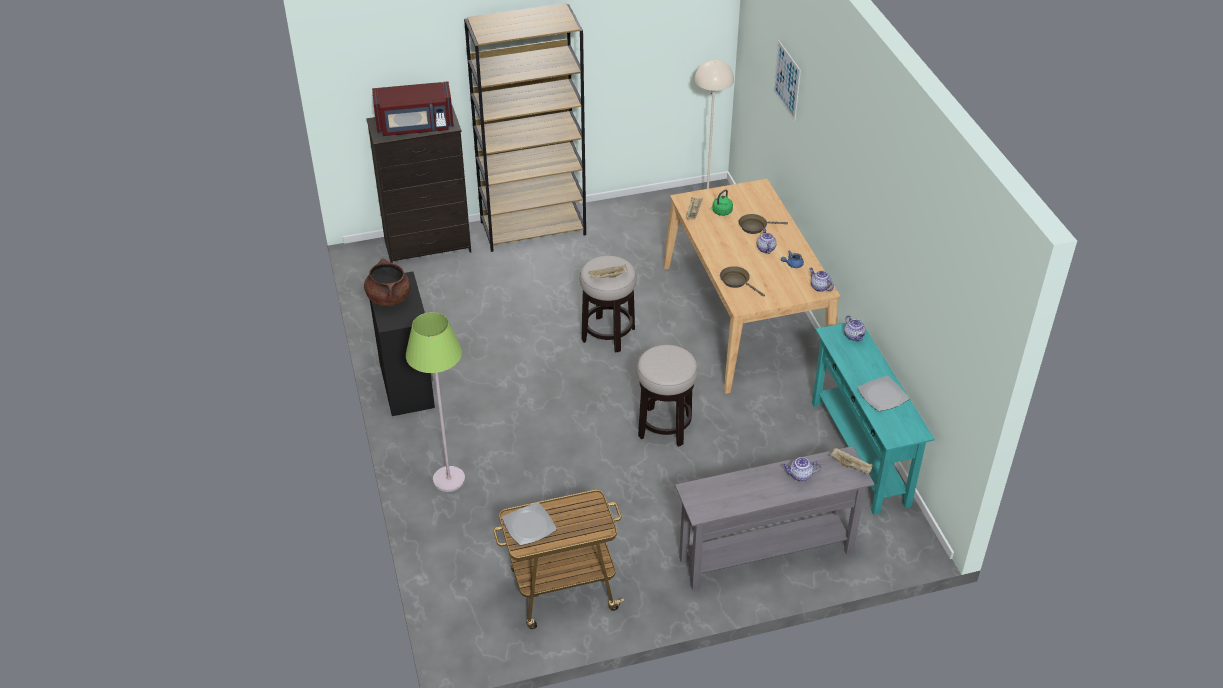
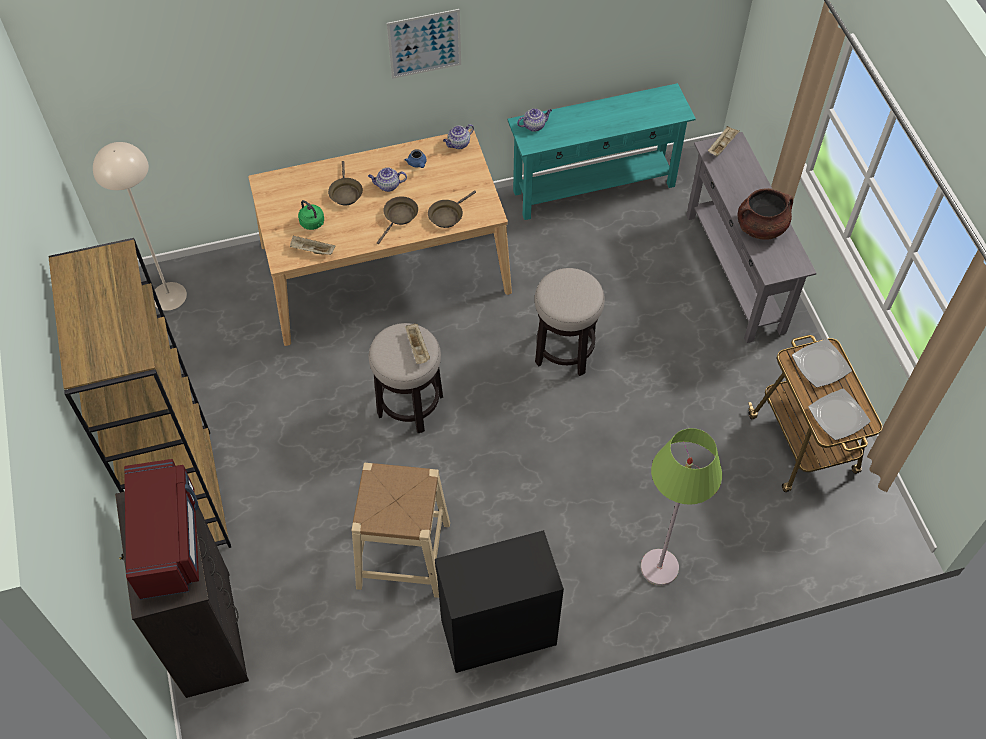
camera: 90 degrees left, 15 degrees up
(388, 298) = (493, 584): brown cooking pot -> brown cooking pot (760, 227)
(476, 334) = (403, 555): none -> beige stool
(732, 256) = (399, 217): none -> brown frying pan
(787, 80) = (226, 60): picture -> picture (424, 44)
(800, 475) = (739, 185): teapot -> none
(882, 396) = (623, 113): plate -> plate (821, 365)

